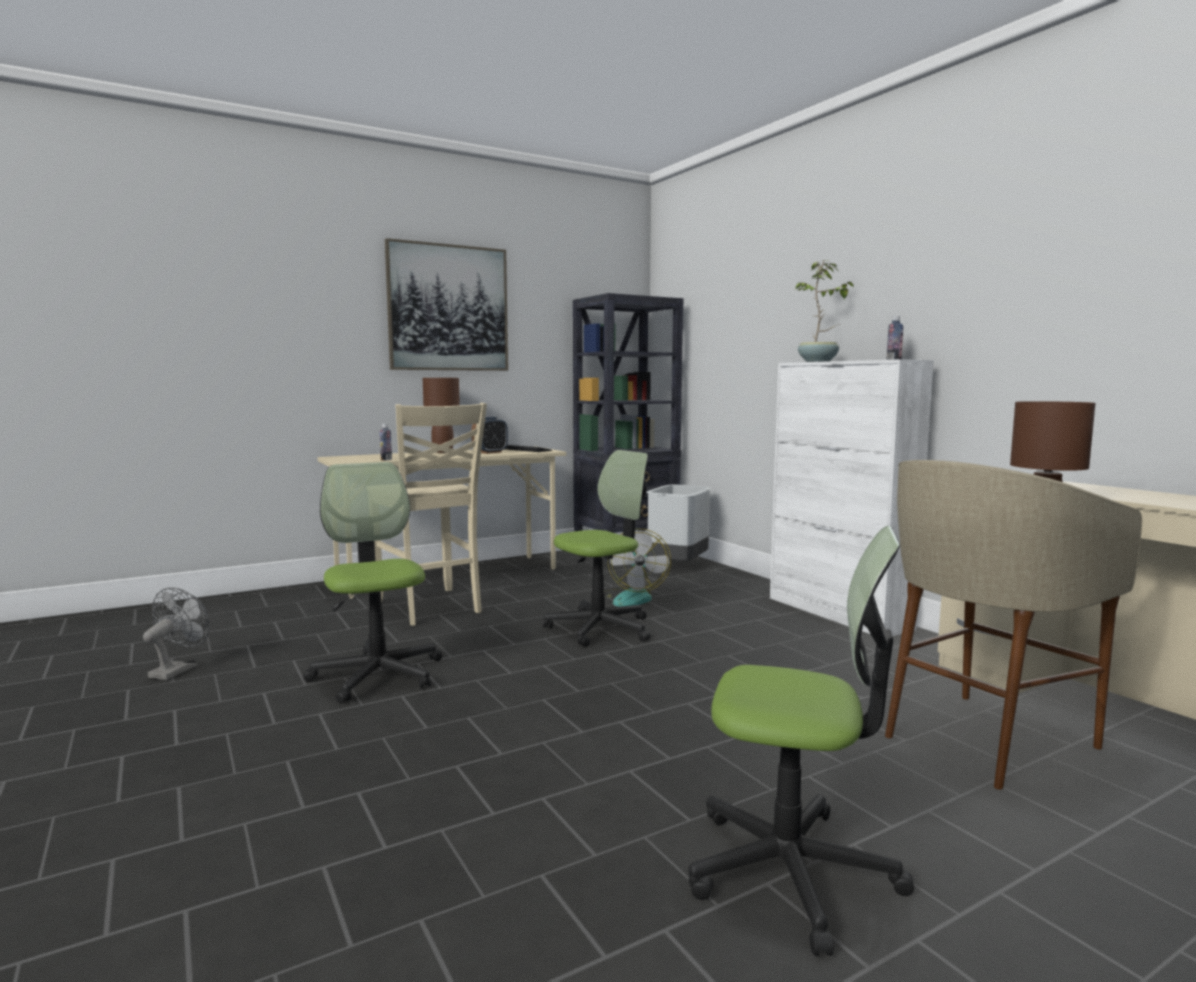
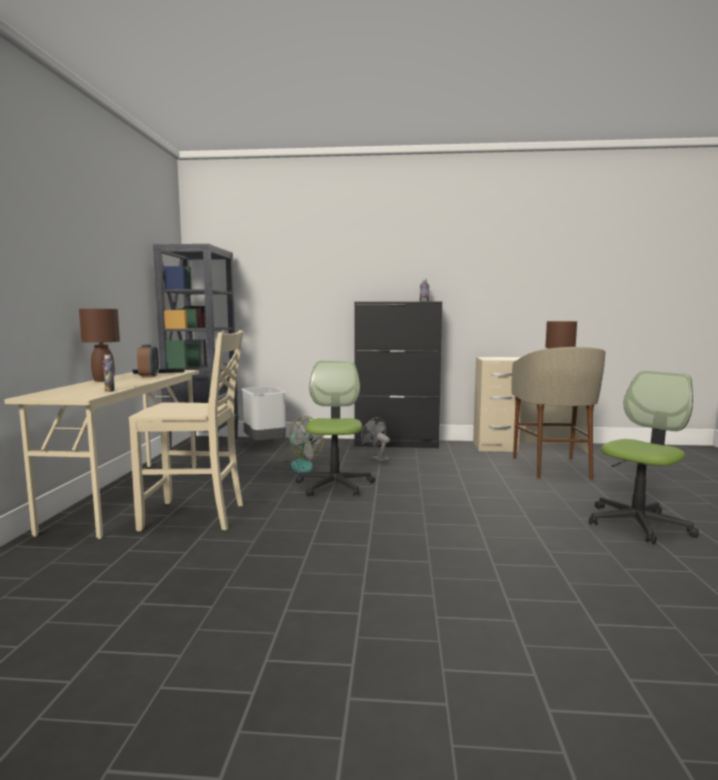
camera: 55 degrees left, 0 degrees up
(178, 670) = (148, 649): grey fan -> grey fan (376, 459)
(377, 675) = (315, 560): office chair -> none
(448, 308) = (83, 241): picture -> none
(818, 361) = (378, 301): potted plant -> none
(838, 613) = (397, 444): white cabinet -> black cabinet

